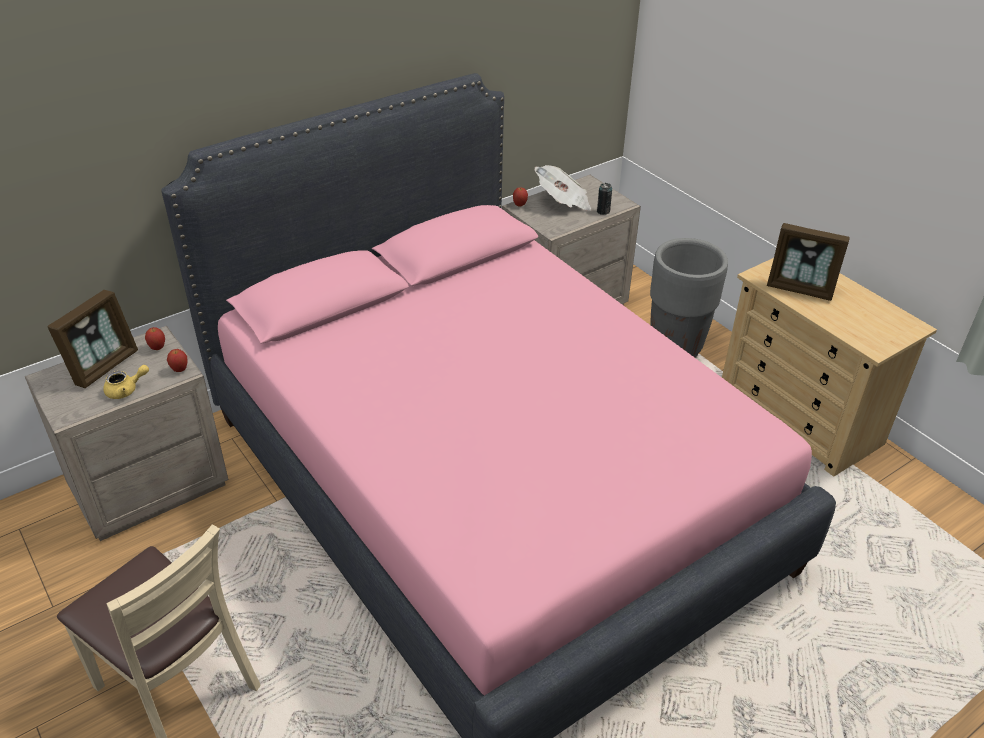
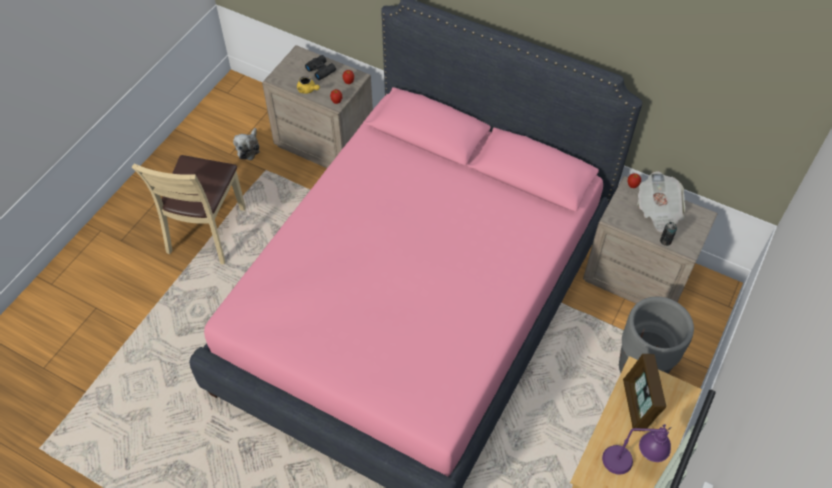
camera: 65 degrees right, 15 degrees up
(67, 578) = (248, 148): none -> plush toy
(104, 366) = (321, 70): picture frame -> black binoculars
(866, 316) = (631, 462): none -> purple table lamp

